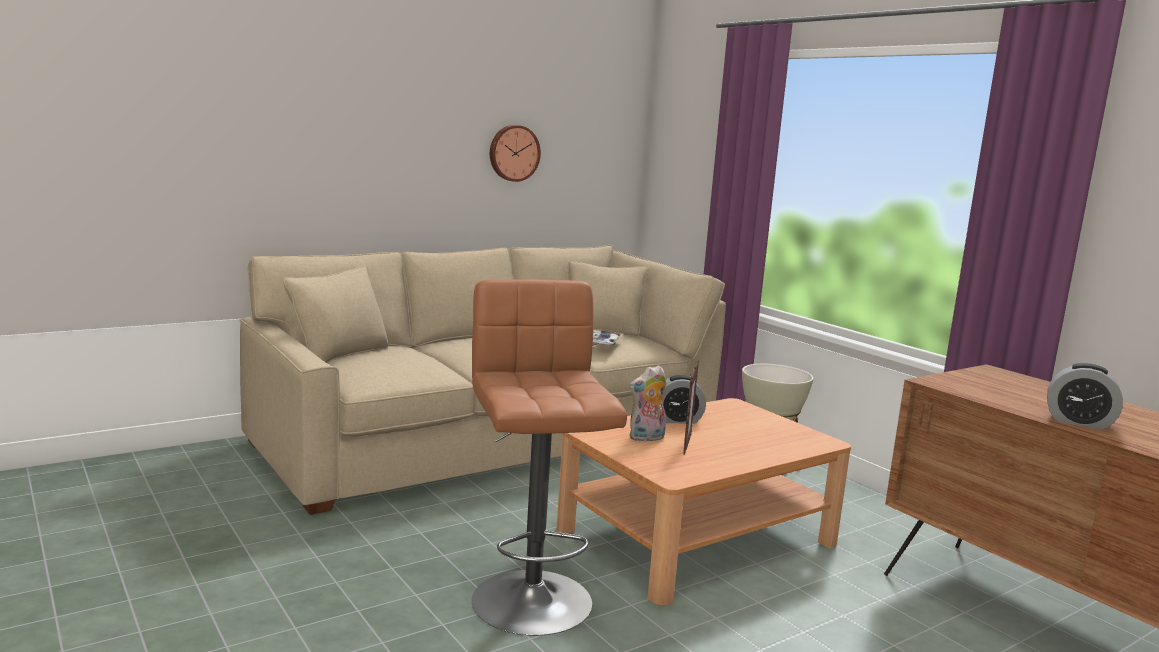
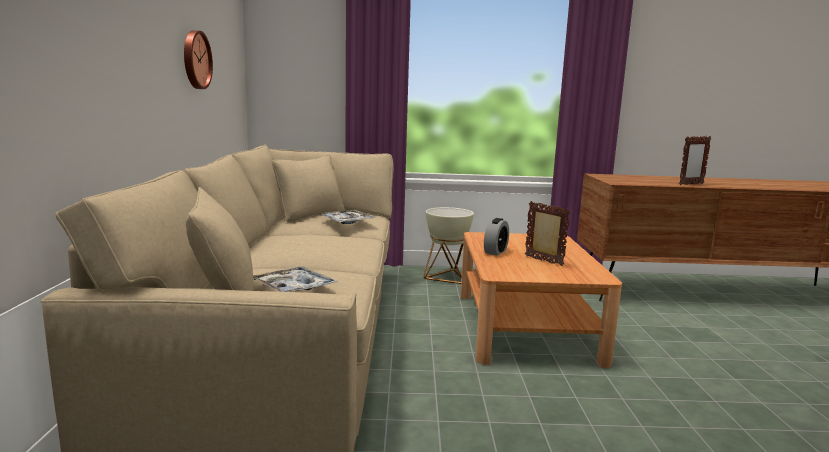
camera: 55 degrees left, 0 degrees up
(368, 363) = (293, 288): none -> tray
(533, 601) = (587, 407): brown stool -> none
(646, 438) = (524, 266): plush toy -> none
(1079, 422) = (691, 184): alarm clock -> picture frame

